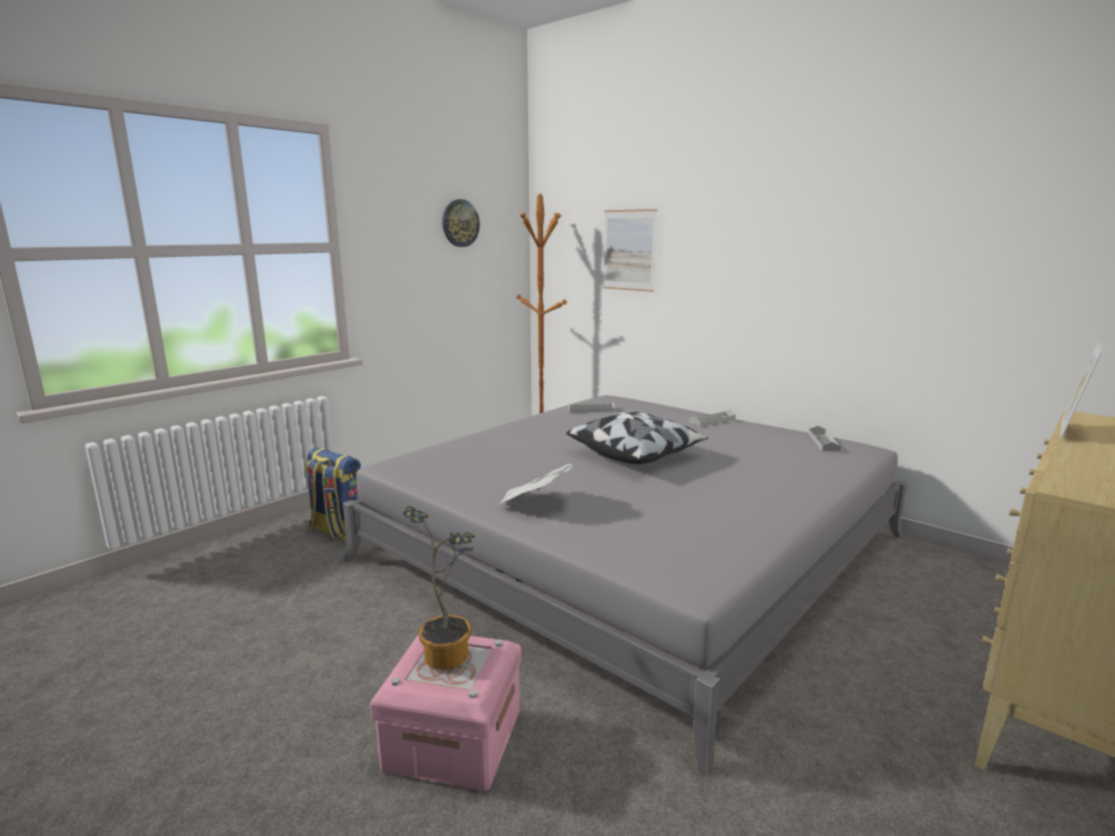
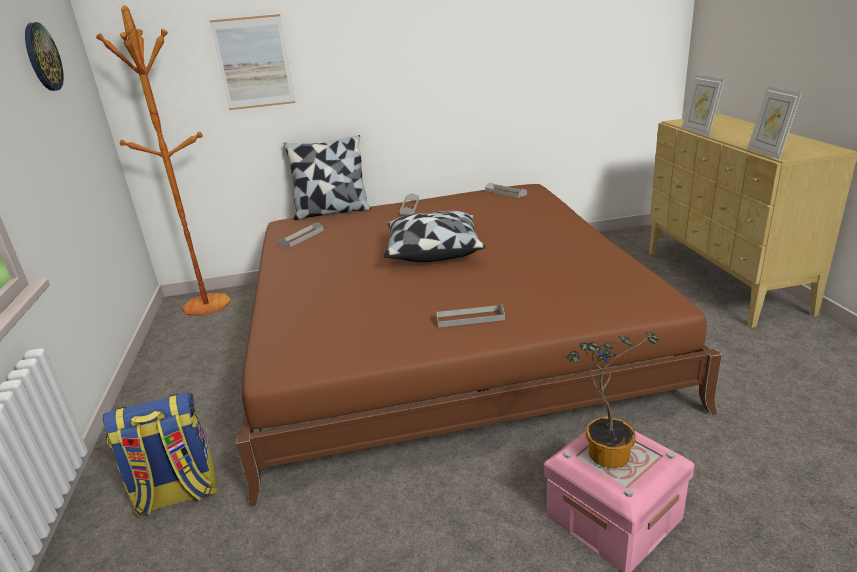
camera: 50 degrees left, 10 degrees up
(534, 502) = (470, 318): newspaper -> grey tray
(632, 547) = (442, 333): grey bed -> brown bed
(653, 403) = (332, 212): none -> pillow
(1062, 478) = (767, 152): none -> picture frame

